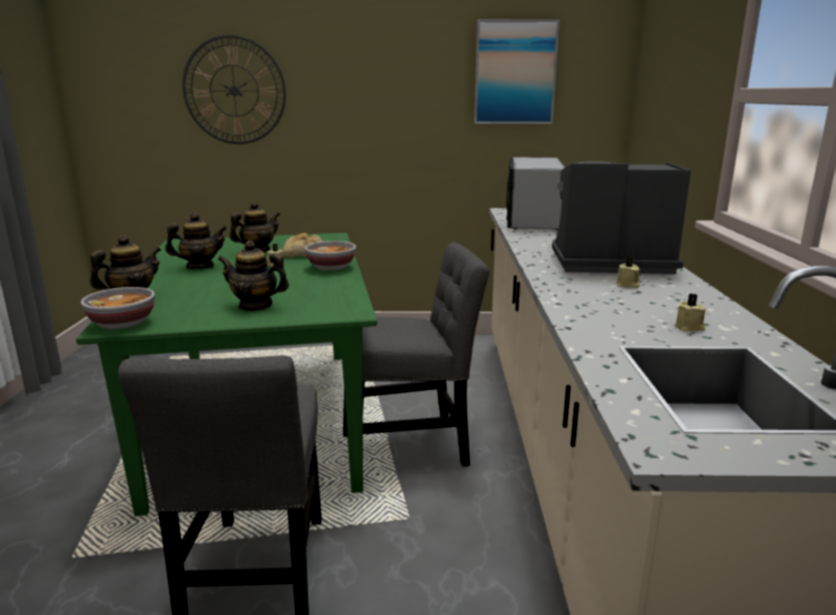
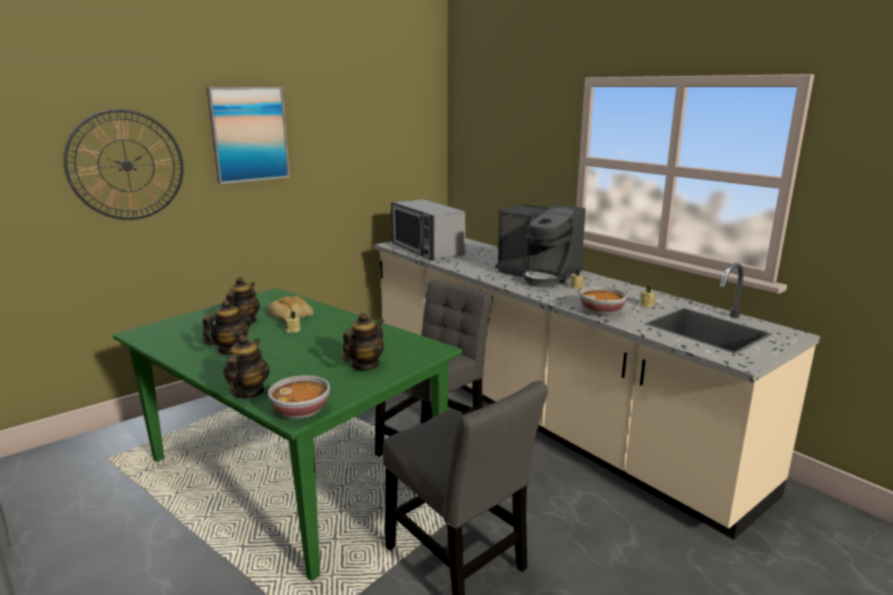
camera: 40 degrees left, 0 degrees up
(255, 306) = (364, 365): teapot -> teapot turned 150 degrees clockwise
(331, 267) = (343, 321): bowl -> bowl (602, 312)
(515, 73) = (374, 134): picture -> picture (249, 134)
(607, 263) = (539, 275): coffee machine -> coffee machine turned 105 degrees counterclockwise

